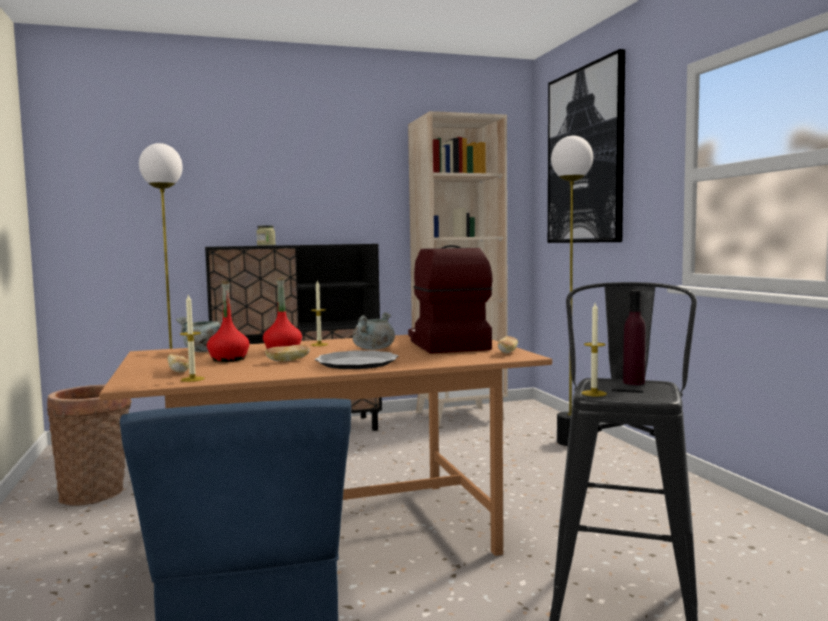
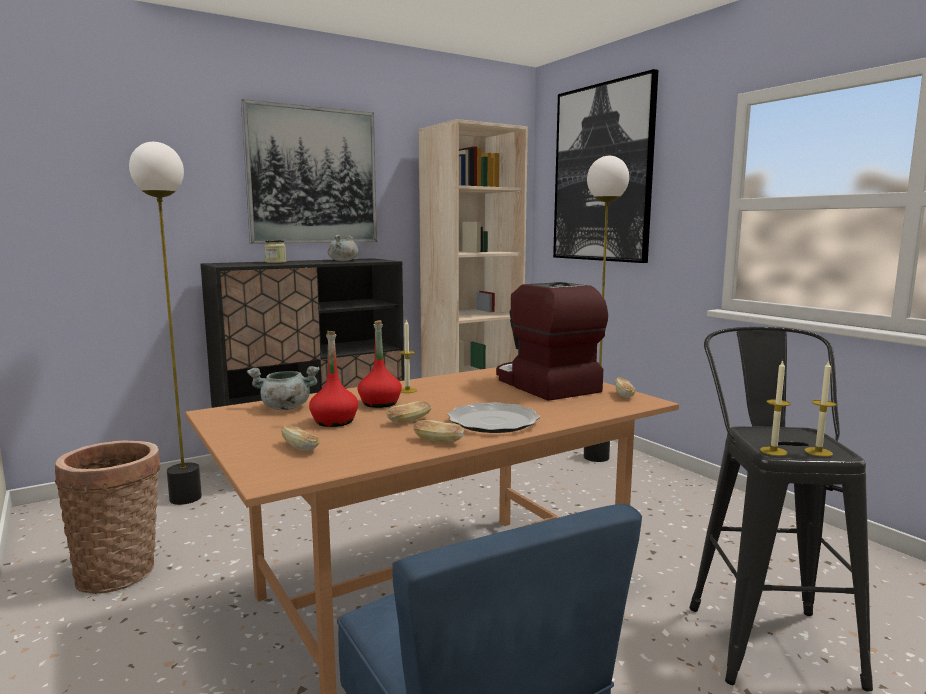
camera: 15 degrees left, 5 degrees up
(192, 379) = (337, 462): candle -> candle (818, 452)
(290, 372) = (438, 441): none -> bread
(306, 170) = (312, 176): none -> picture
(373, 349) = (477, 395): grey cooking pot -> grey cooking pot (343, 260)
(633, 382) = (785, 432): purple bottle -> none

